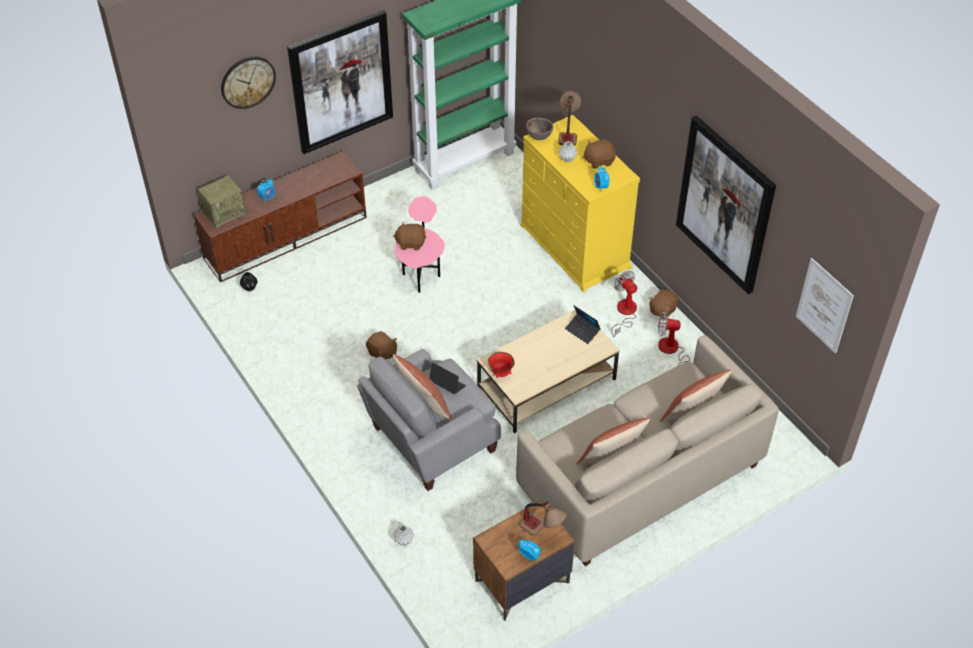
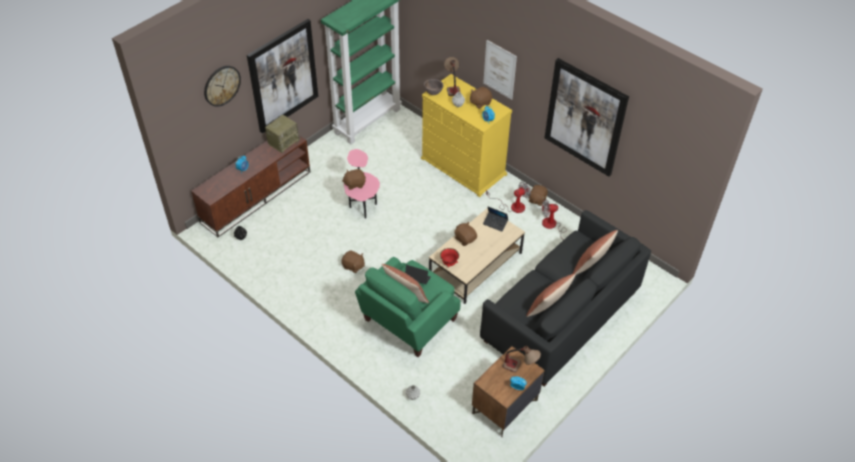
camera: 15 degrees left, 0 degrees up
(225, 213) = (215, 186): radio -> radio (283, 142)
(430, 441) = (408, 321): grey armchair -> green armchair
(534, 344) = (465, 239): none -> brown plush toy
(624, 313) = (512, 206): fan -> fan turned 105 degrees clockwise
(640, 477) = (560, 317): beige sofa -> black sofa
(824, 306) = (672, 174): picture -> picture (499, 69)

